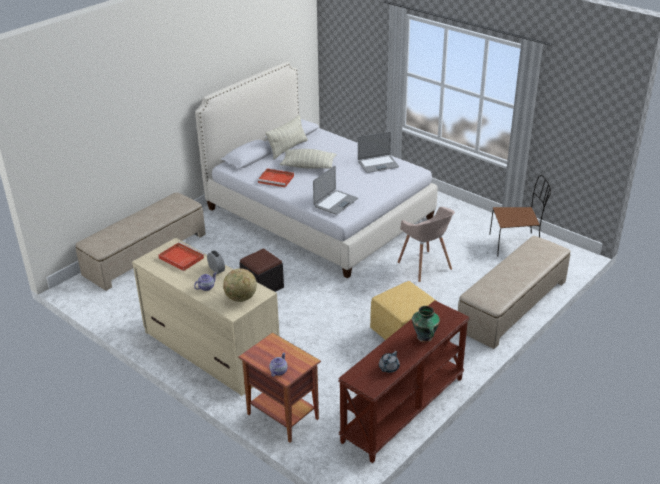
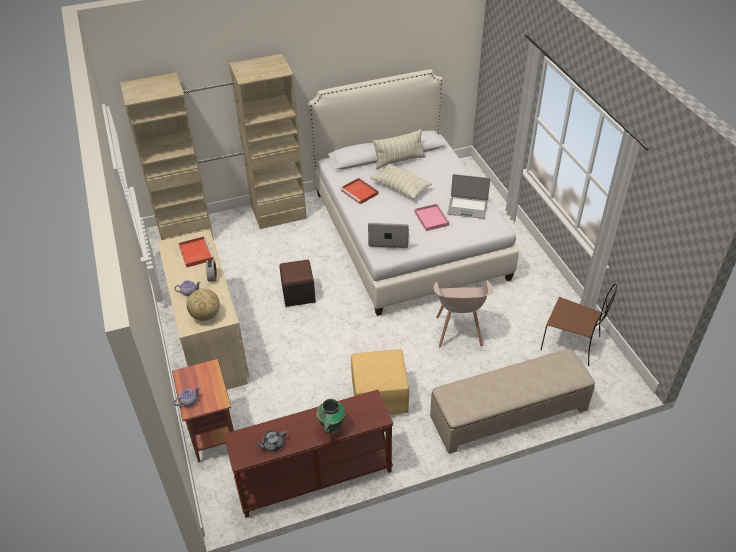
camera: 30 degrees right, 10 degrees up
(145, 253) = (233, 222): beige bench -> beige wardrobe
(335, 203) = (389, 239): laptop -> laptop turned 150 degrees counterclockwise
(356, 179) = (431, 218): none -> pink tray

